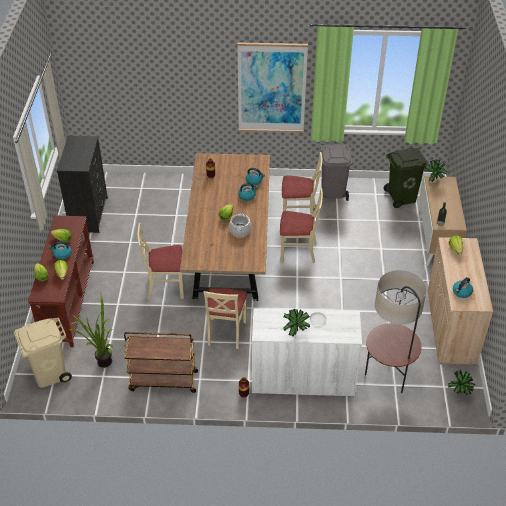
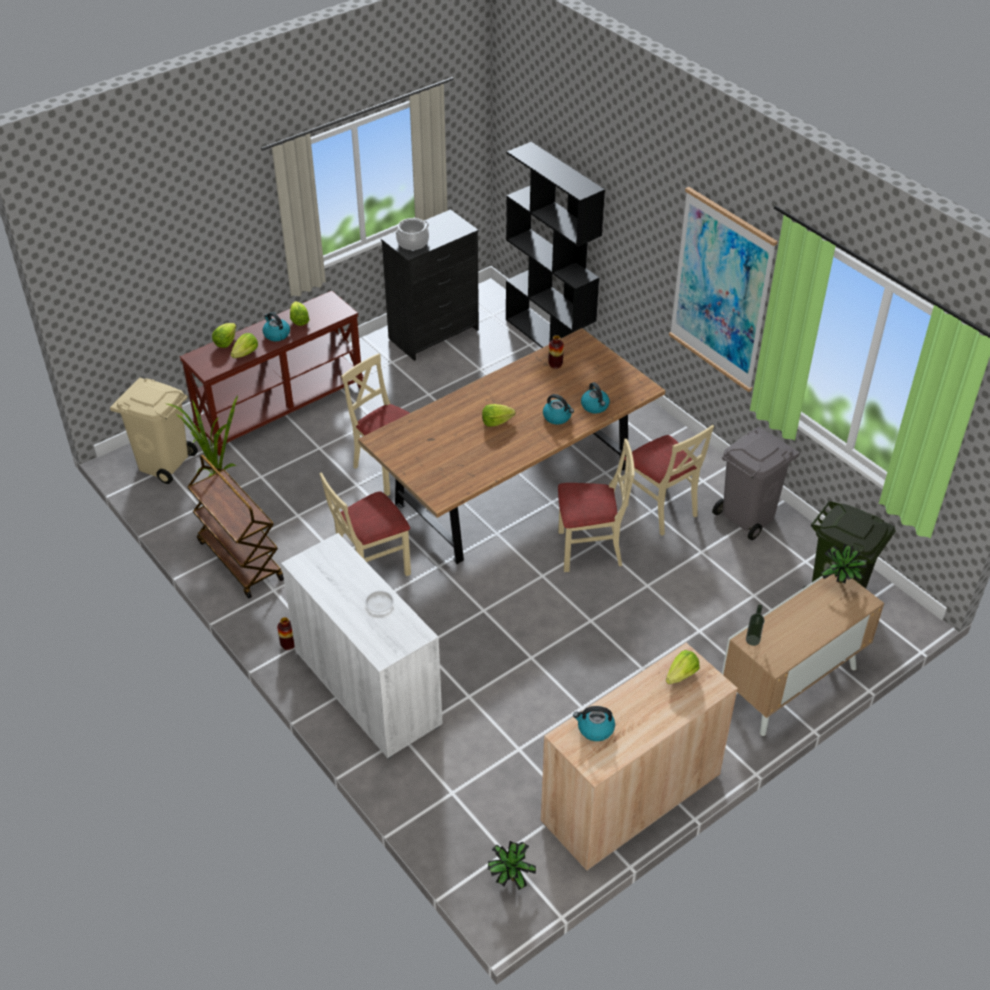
camera: 50 degrees right, 0 degrees up
(146, 179) = (549, 339): none -> black bookcase
(240, 230) = (485, 448): cooking pot -> cooking pot (413, 243)
(295, 332) = (335, 594): potted plant -> none
(298, 251) = (589, 549): beige chair -> beige chair turned 60 degrees counterclockwise
(387, 378) = (456, 777): floor lamp -> none

